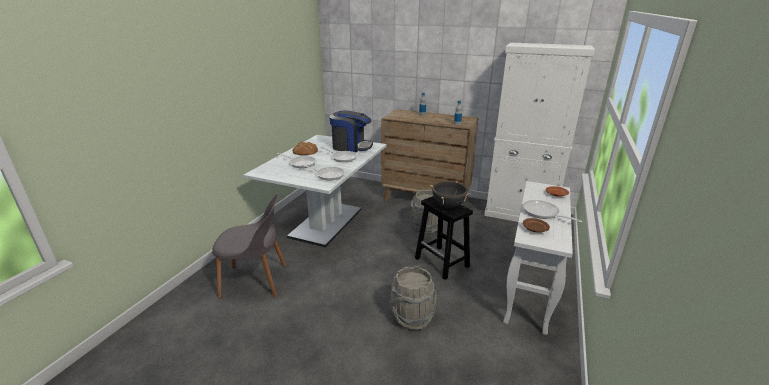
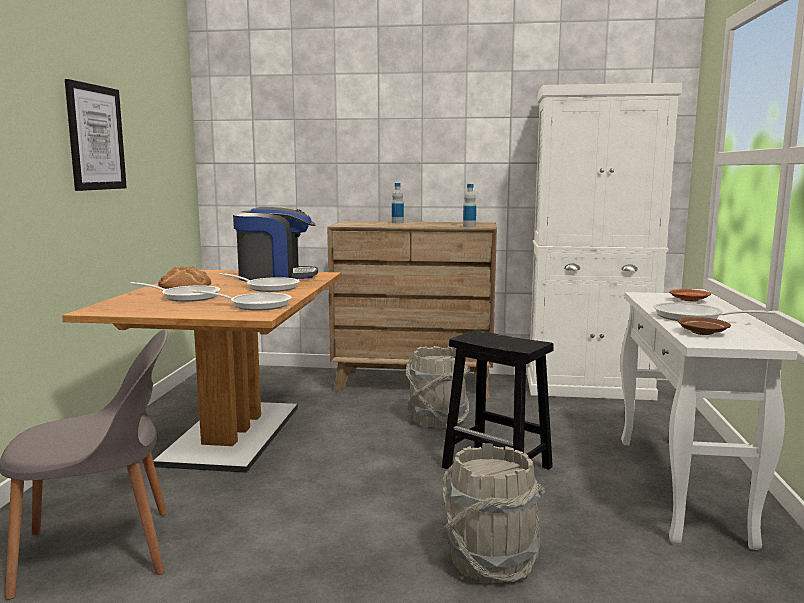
camera: 15 degrees left, 15 degrees down
(262, 77) = (96, 137): none -> picture
(326, 223) = (233, 434): white dining table -> brown dining table
(448, 205) = (504, 341): black cooking pot -> none

